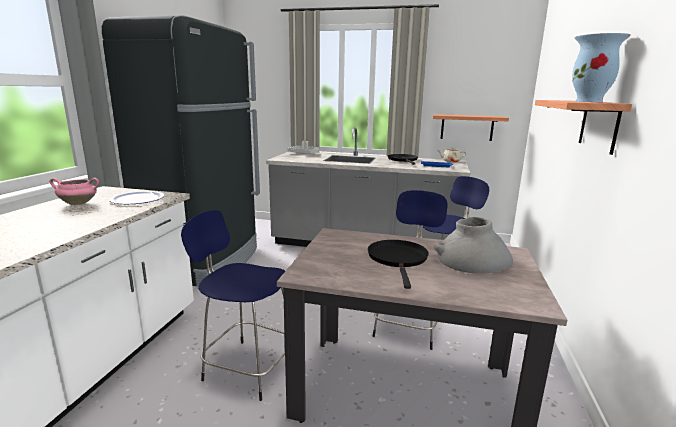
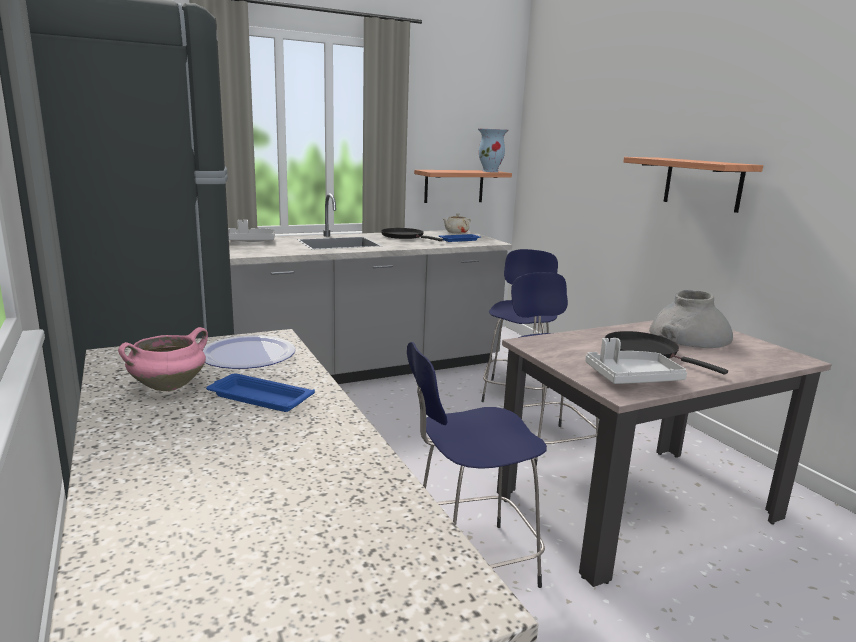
camera: 40 degrees left, 0 degrees up
(86, 215) = (258, 398): none -> blue tray
(336, 269) = (632, 378): none -> grey tray
(590, 101) = (714, 161): vase -> vase (490, 171)

